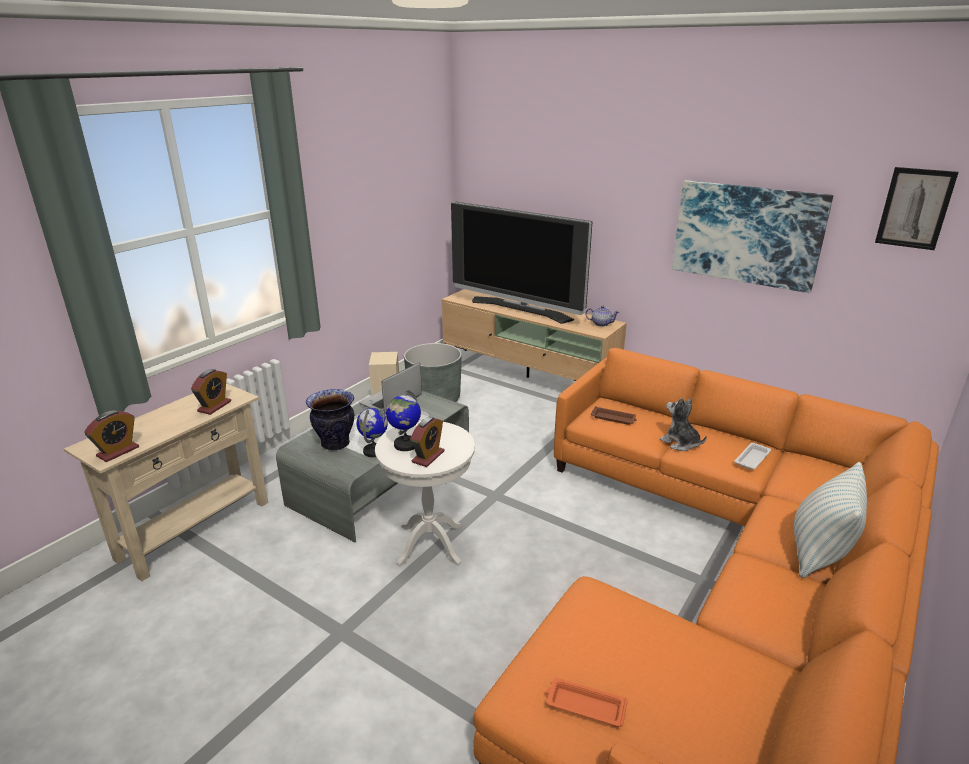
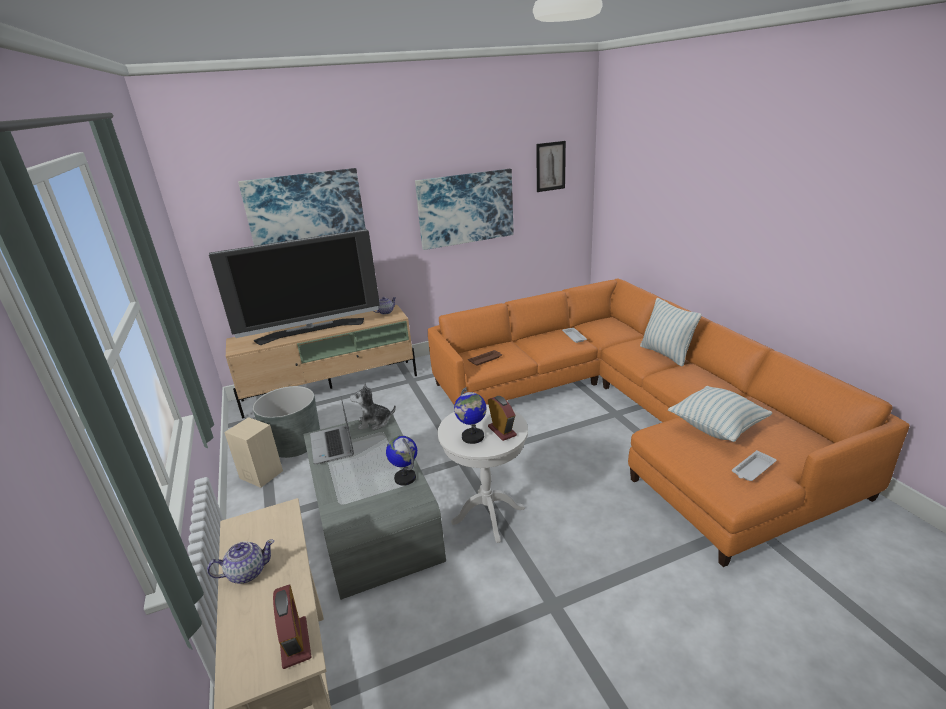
camera: 55 degrees left, 0 degrees up
(174, 410) = (246, 572): none -> teapot
(214, 406) = (280, 535): alarm clock -> none
(336, 444) = (366, 498): vase -> none
(559, 187) = (306, 212): none -> picture
(584, 705) = (752, 469): orange tray -> white tray
(659, 648) = (716, 428): none -> pillow
(680, 443) = (535, 350): plush toy -> plush toy (374, 422)

